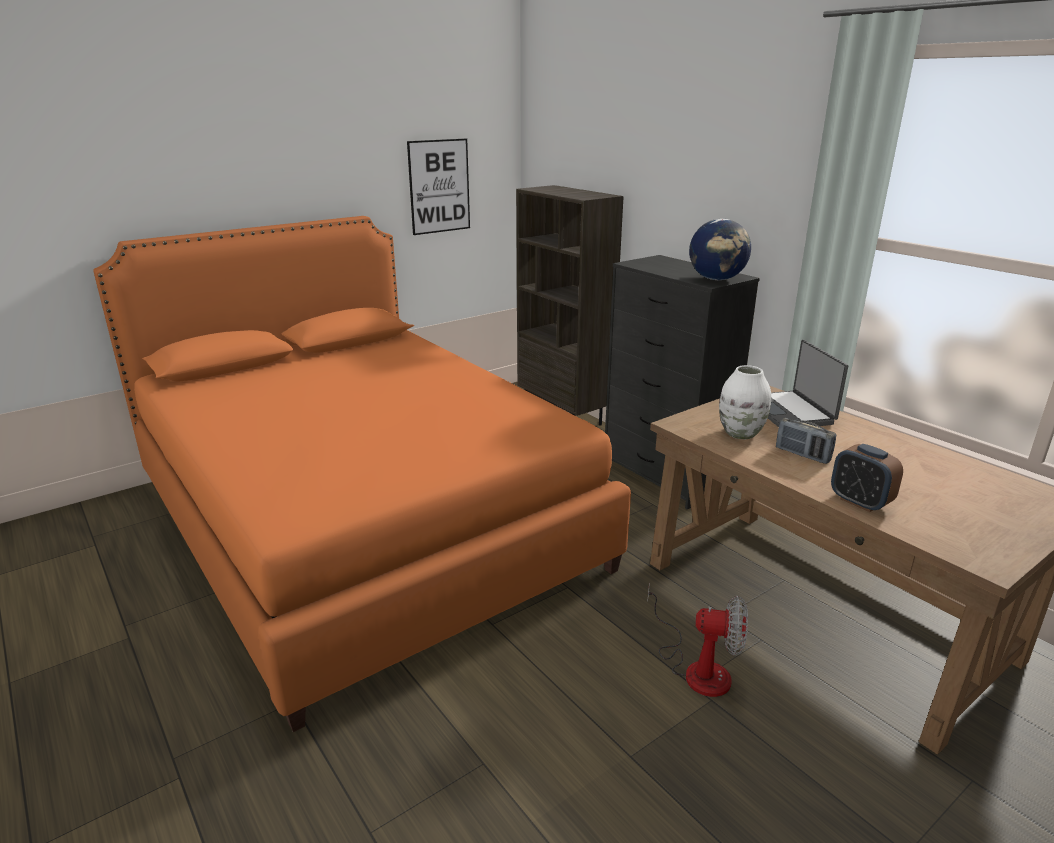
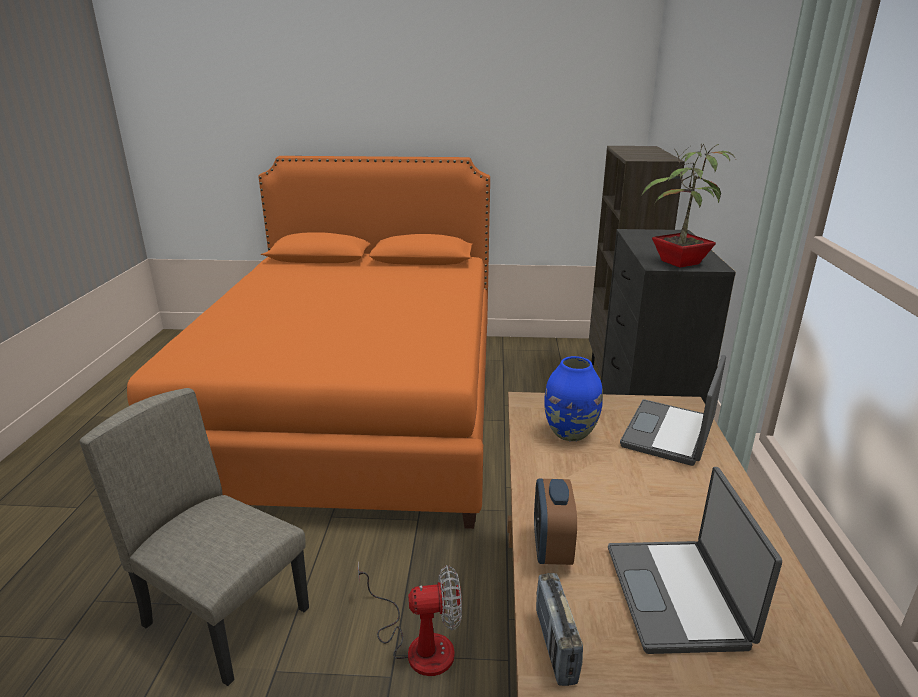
camera: 40 degrees right, 0 degrees up
(439, 186) = (550, 138): picture -> none
(528, 750) = (227, 616): none -> beige chair
(697, 668) = (418, 644): fan -> fan turned 60 degrees counterclockwise
(717, 279) = (678, 263): globe -> potted plant
(741, 433) = (570, 433): white vase -> blue vase
(802, 455) = (591, 478): radio -> radio (555, 646)
(946, 492) = (678, 596): none -> laptop

